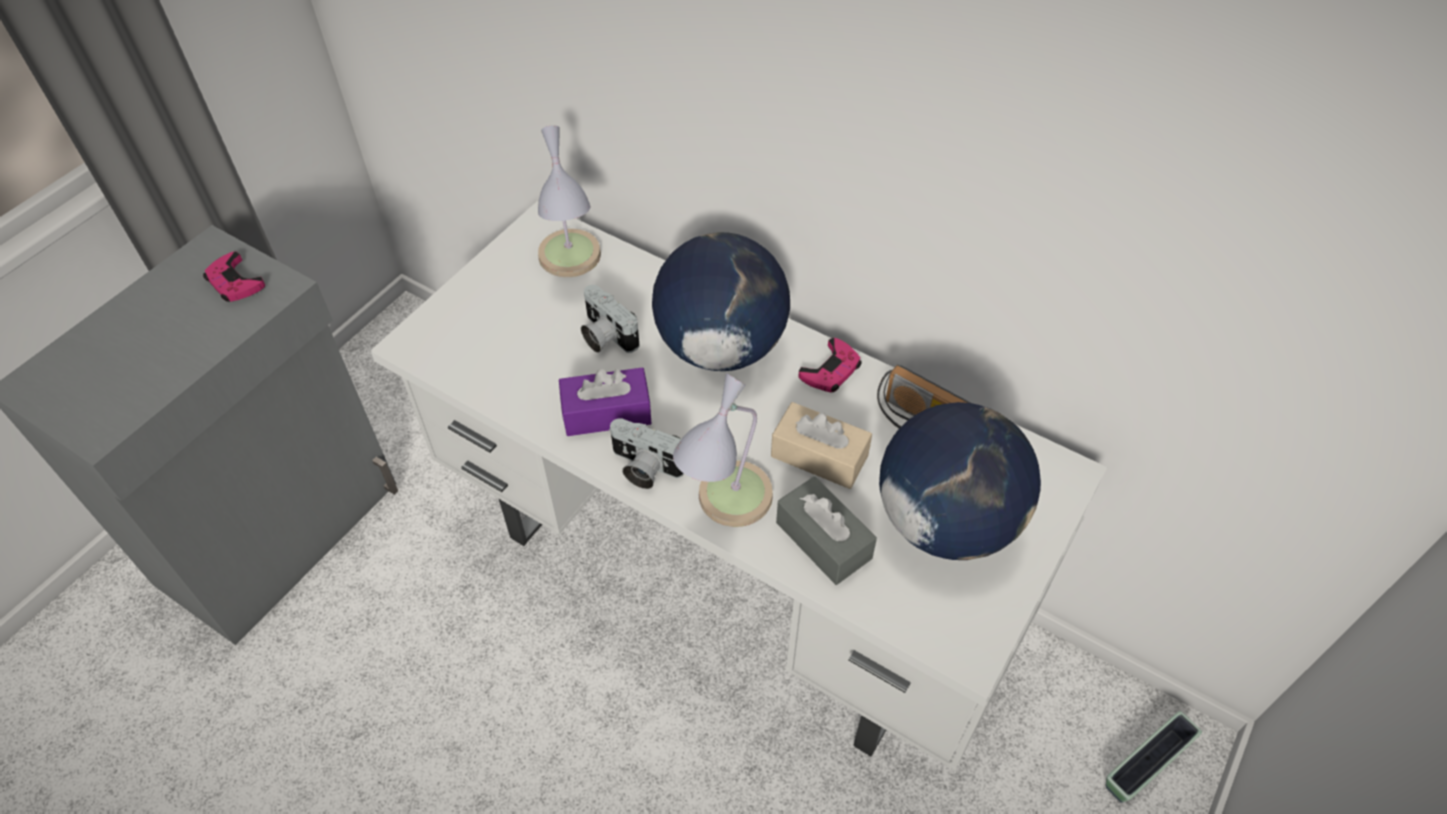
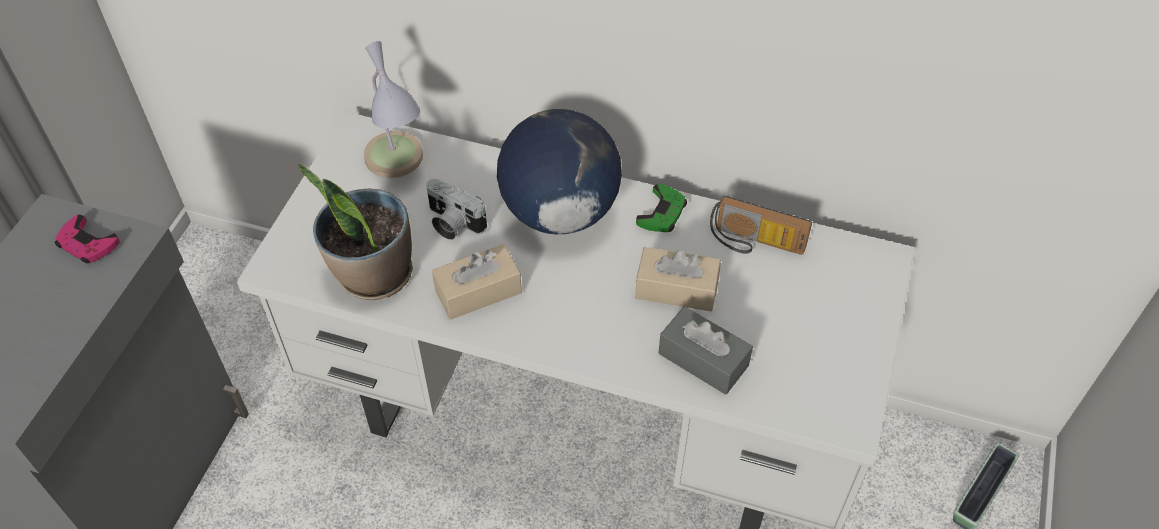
camera: 15 degrees left, 0 degrees up
(506, 372) = (373, 275): none -> potted plant
(606, 413) = (478, 291): purple tissue box -> beige tissue box
(644, 468) = (528, 332): camera -> none
(724, 506) = (609, 350): table lamp -> none
(831, 370) = (662, 213): pink game controller -> green game controller
(945, 521) = (798, 321): globe -> none

